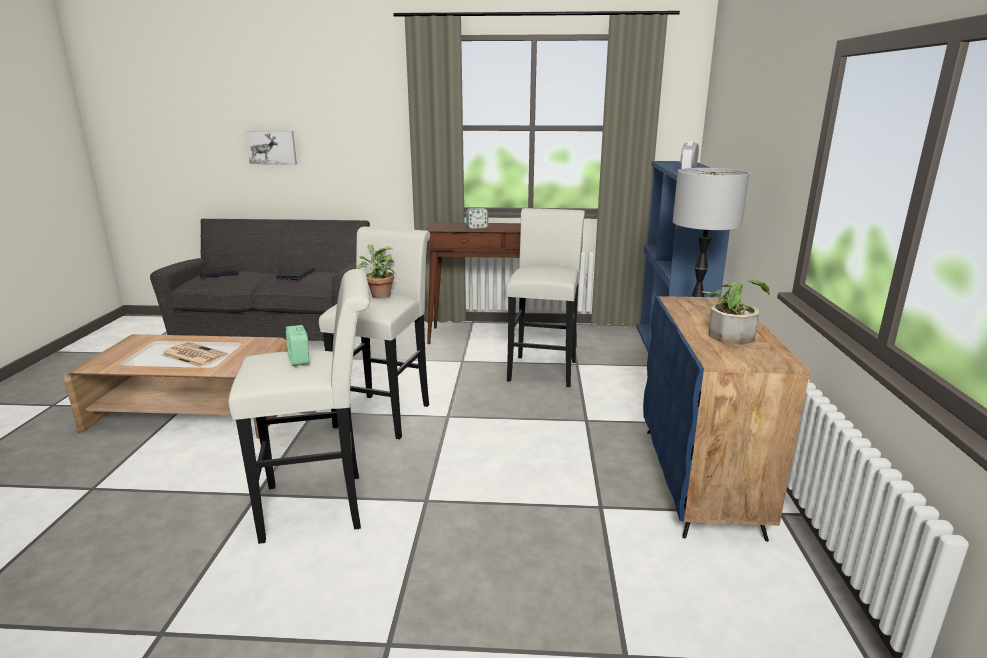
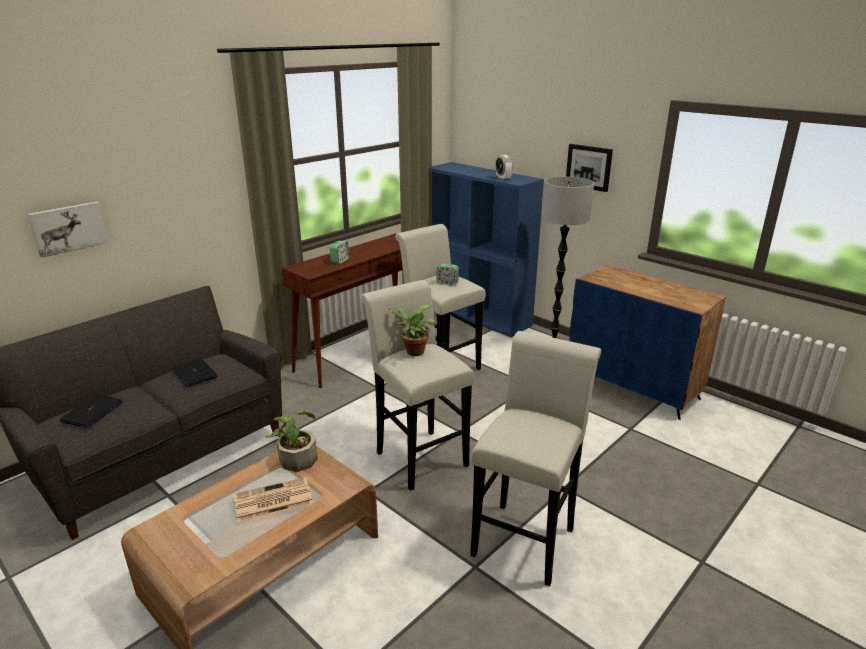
camera: 50 degrees left, 5 degrees up
(299, 360) = (530, 424): alarm clock -> alarm clock (447, 283)
(731, 333) = (660, 289): potted plant -> potted plant (296, 456)
(769, 159) = (589, 167): none -> picture

